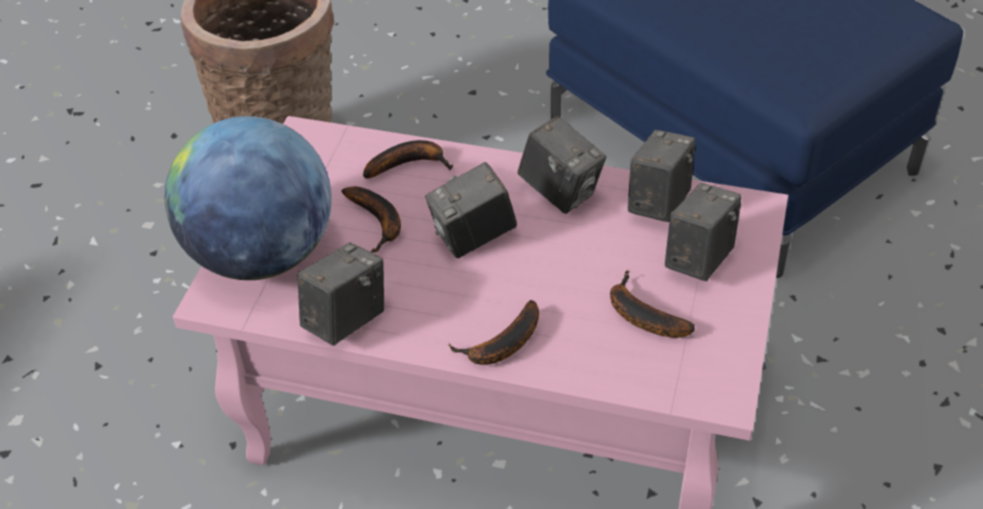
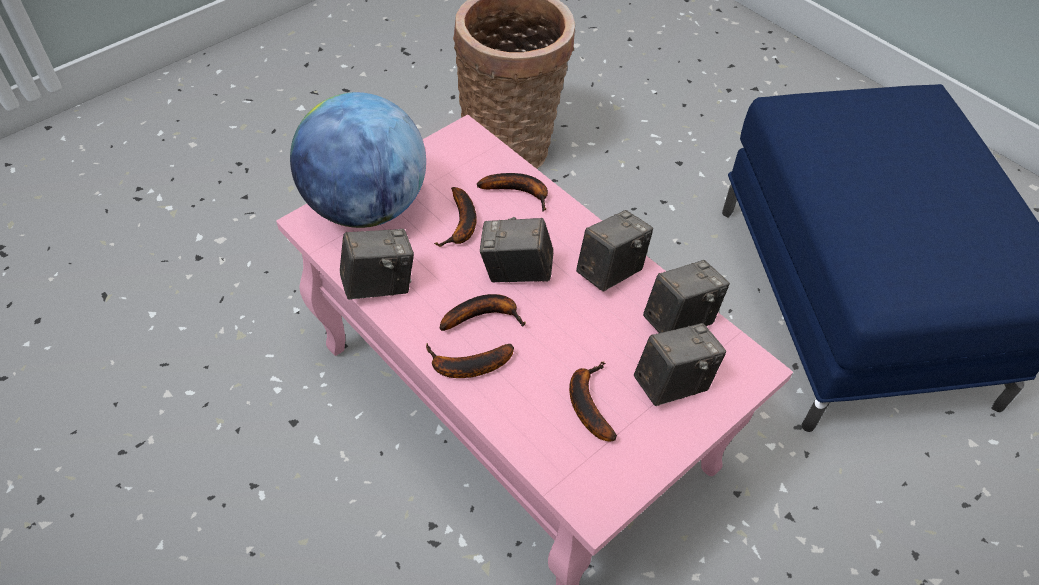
camera: 30 degrees right, 5 degrees up
(477, 292) = (484, 315): none -> banana
(560, 191) = (610, 271): camera -> camera turned 120 degrees counterclockwise

